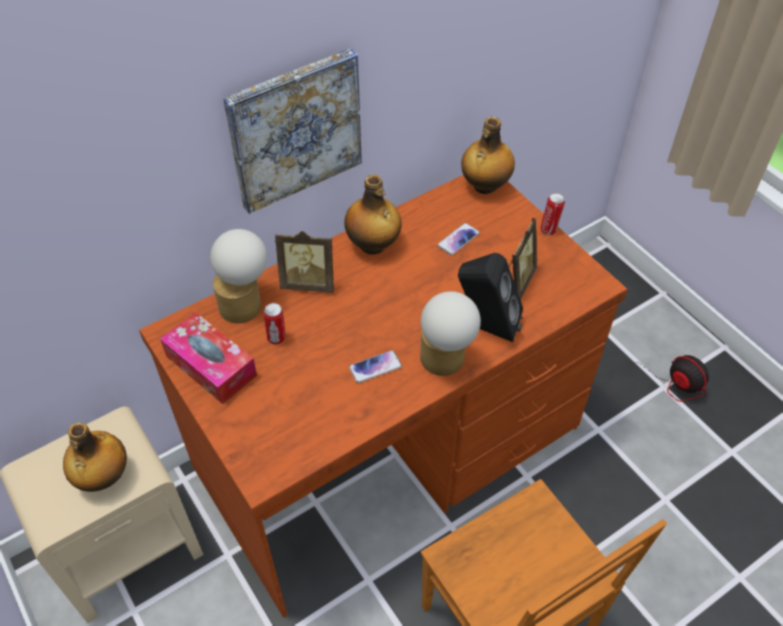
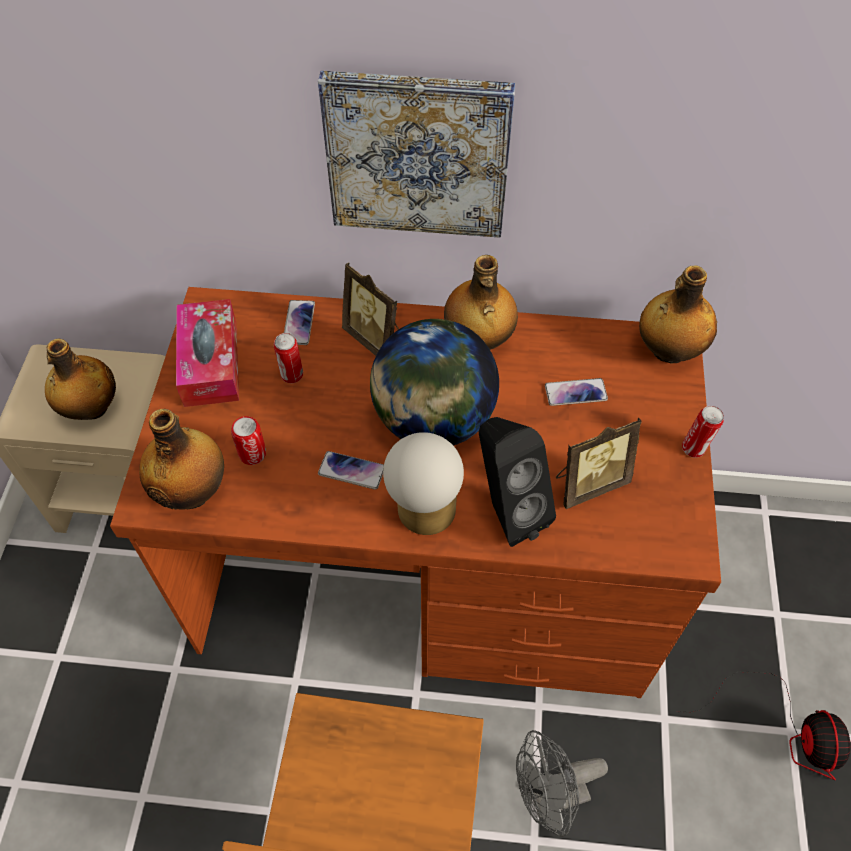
camera: 40 degrees right, 5 degrees up
(246, 304) = (299, 323): table lamp -> phone
(286, 448) = (193, 491): none -> bottle
(301, 400) = (252, 454): none -> can
(393, 306) = (433, 420): none -> globe
(579, 521) = (549, 797): none -> grey fan

